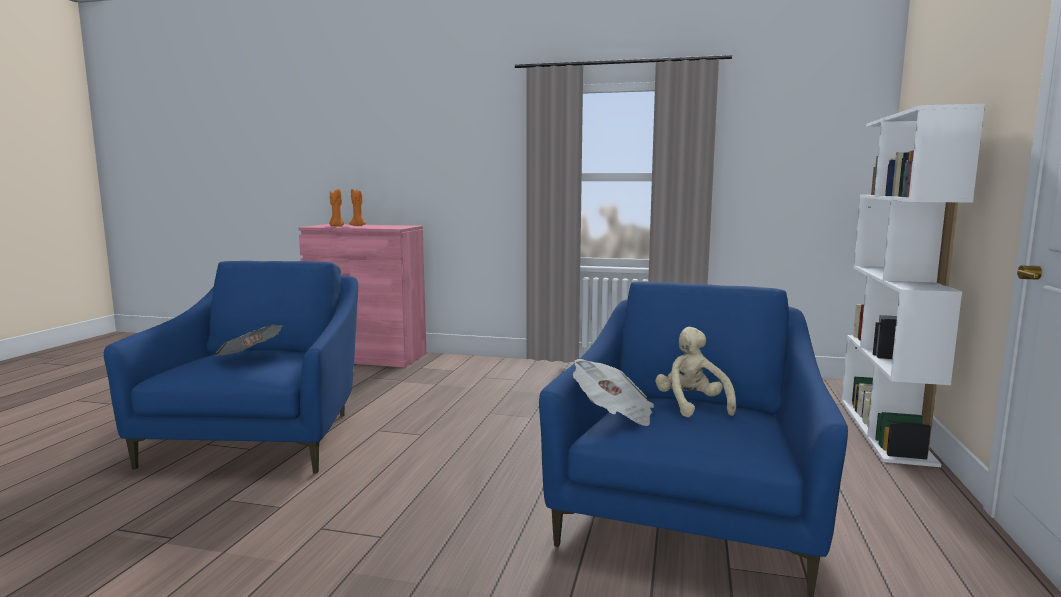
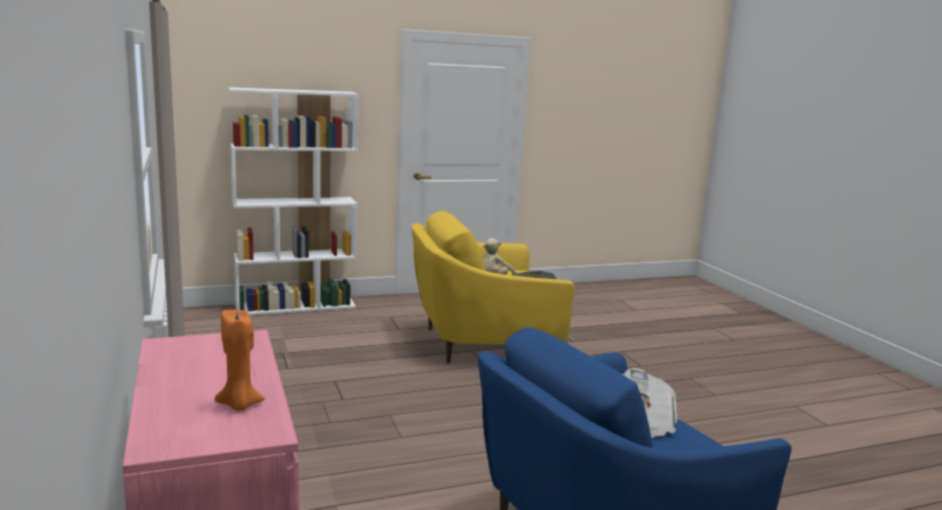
camera: 125 degrees left, 5 degrees up
(358, 225) = (199, 390): orange candle -> none
(688, 513) = (483, 343): blue armchair -> yellow armchair

